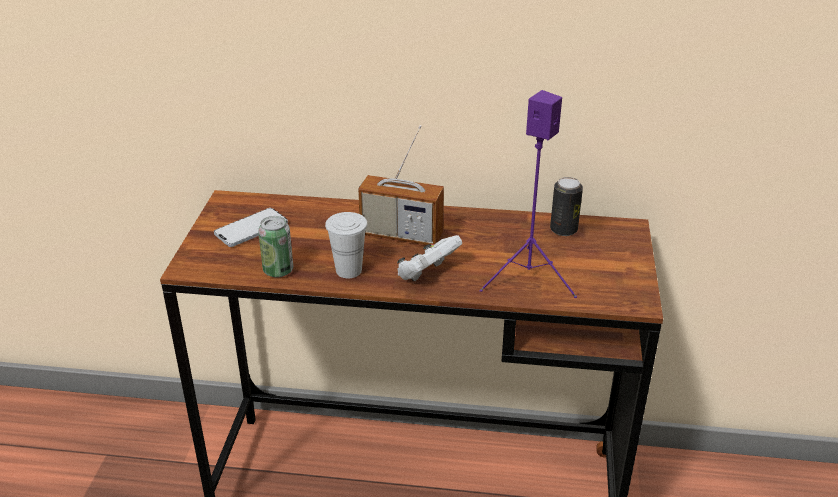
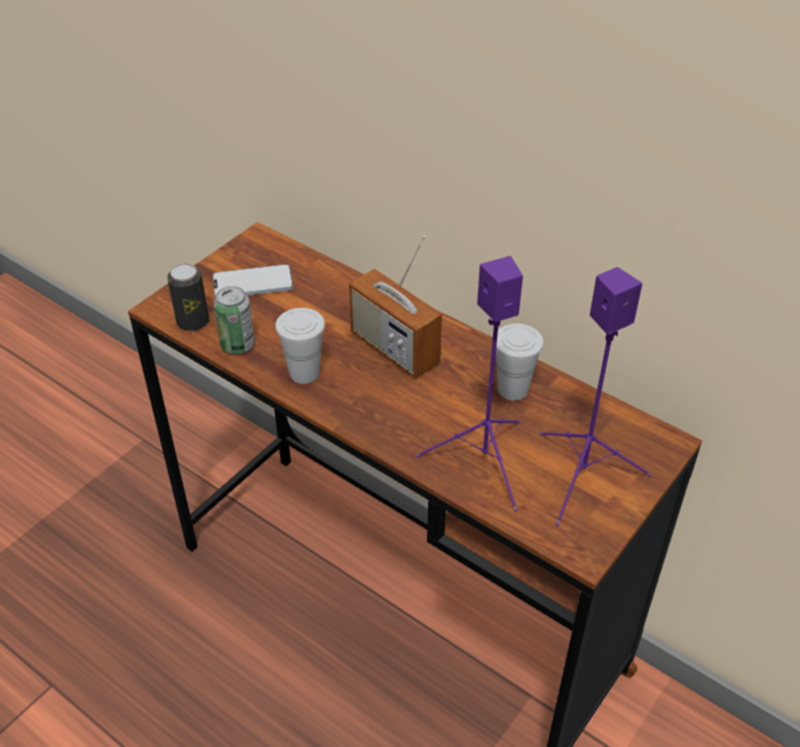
camera: 30 degrees right, 10 degrees up
(427, 274) = (379, 410): white game controller -> none
(506, 231) = (513, 389): none -> white cup
(563, 229) = (582, 413): can -> can (193, 322)
(598, 263) = (584, 476): none -> purple speaker

